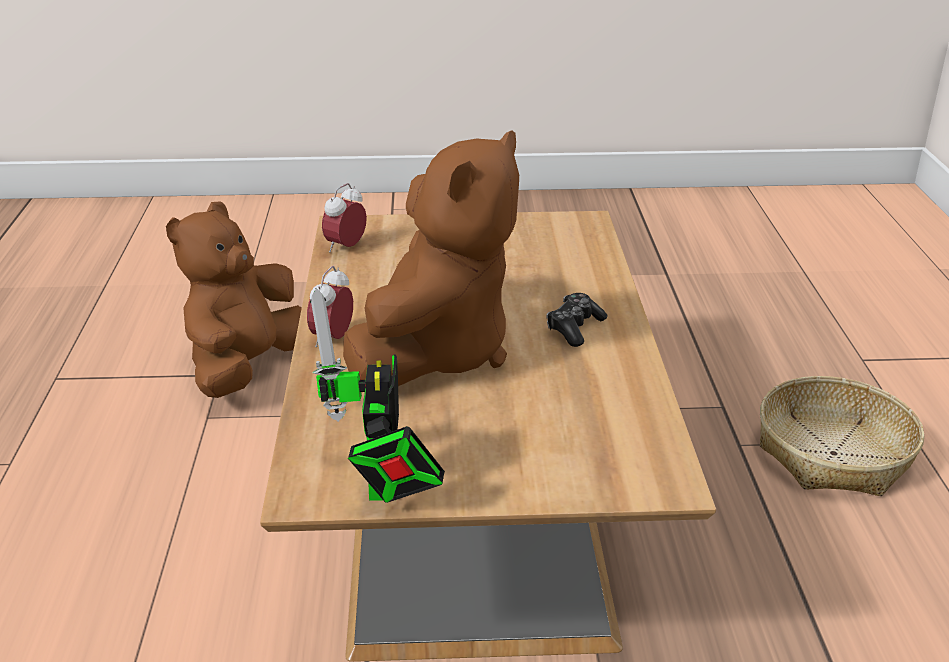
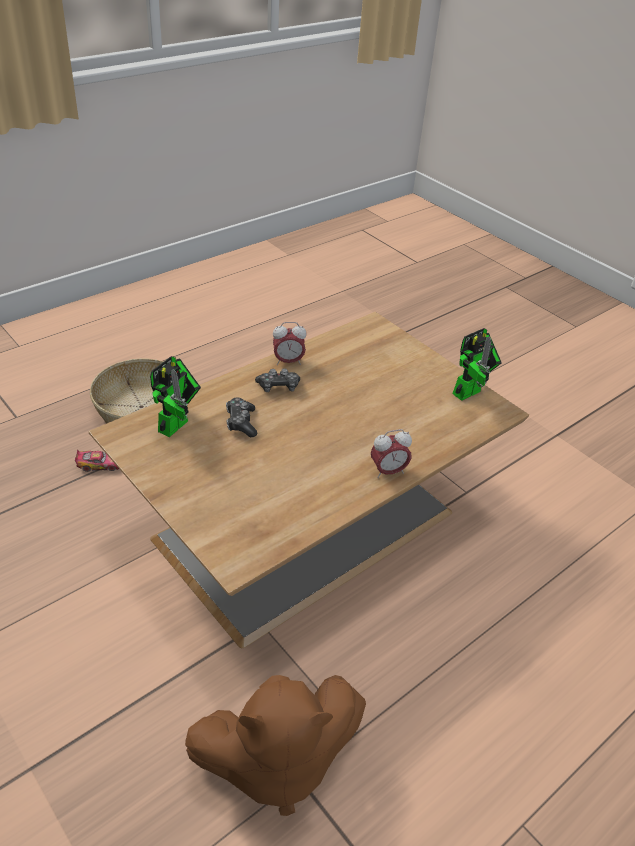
camera: 130 degrees left, 10 degrees up
(346, 247) = (272, 537): alarm clock -> alarm clock (288, 361)
(436, 352) = (356, 424): brown plush toy -> none
(529, 283) = (241, 422): none -> game controller
(570, 250) = (176, 423): none -> toy robot
(722, 390) = (100, 464): none -> toy car

